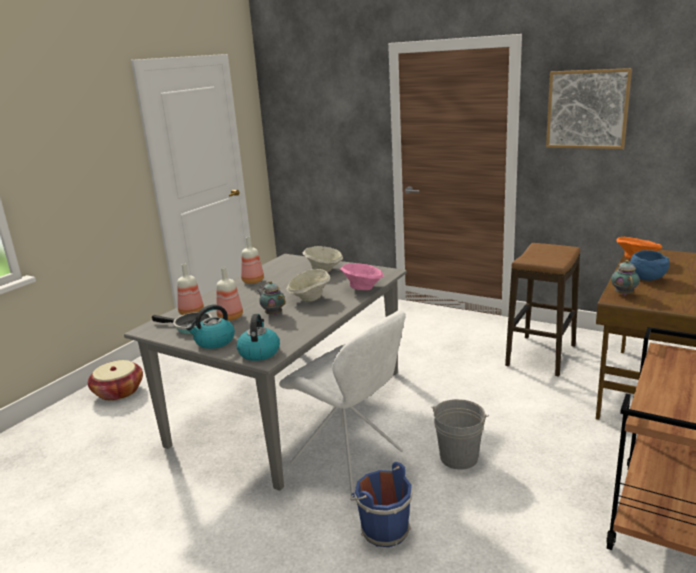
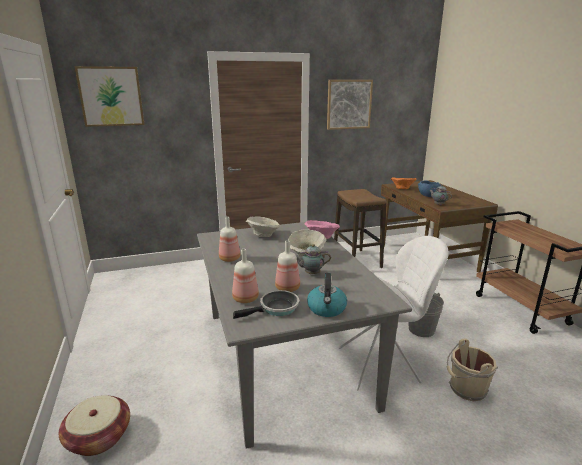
camera: 50 degrees left, 0 degrees up
(259, 352) = (375, 300): kettle -> none
(297, 98) = (111, 96): none -> picture
(383, 529) = (466, 389): blue bucket -> beige bucket

